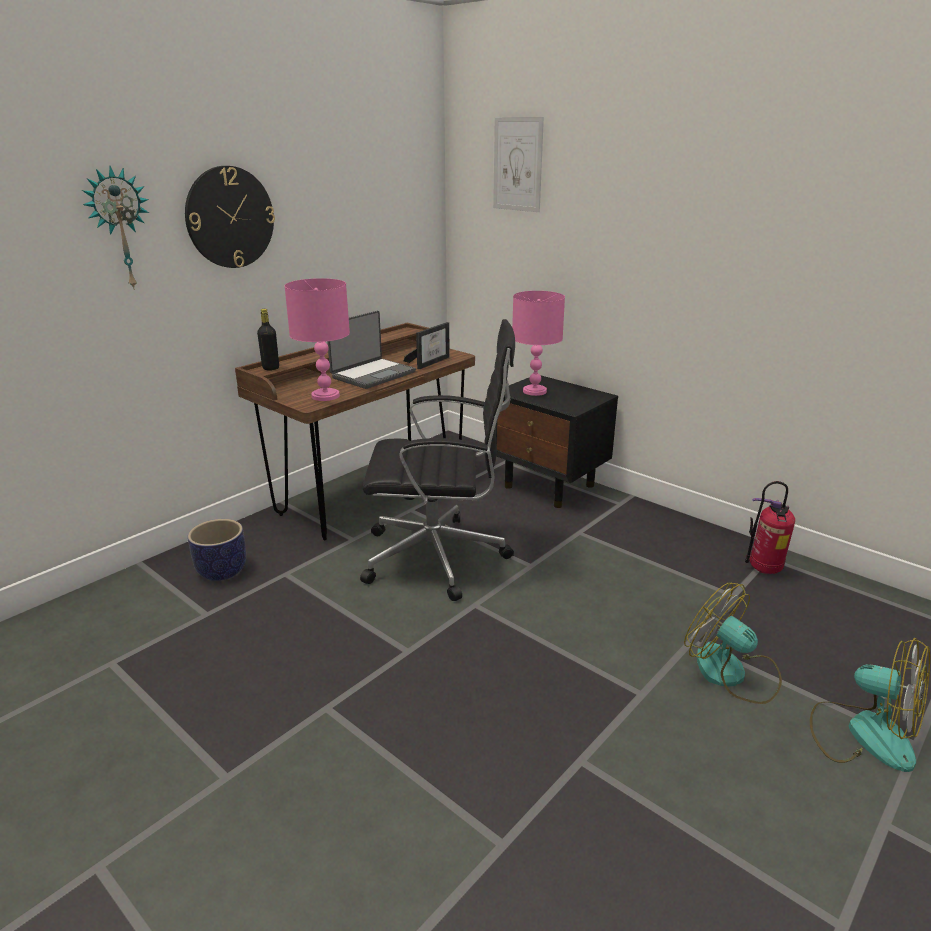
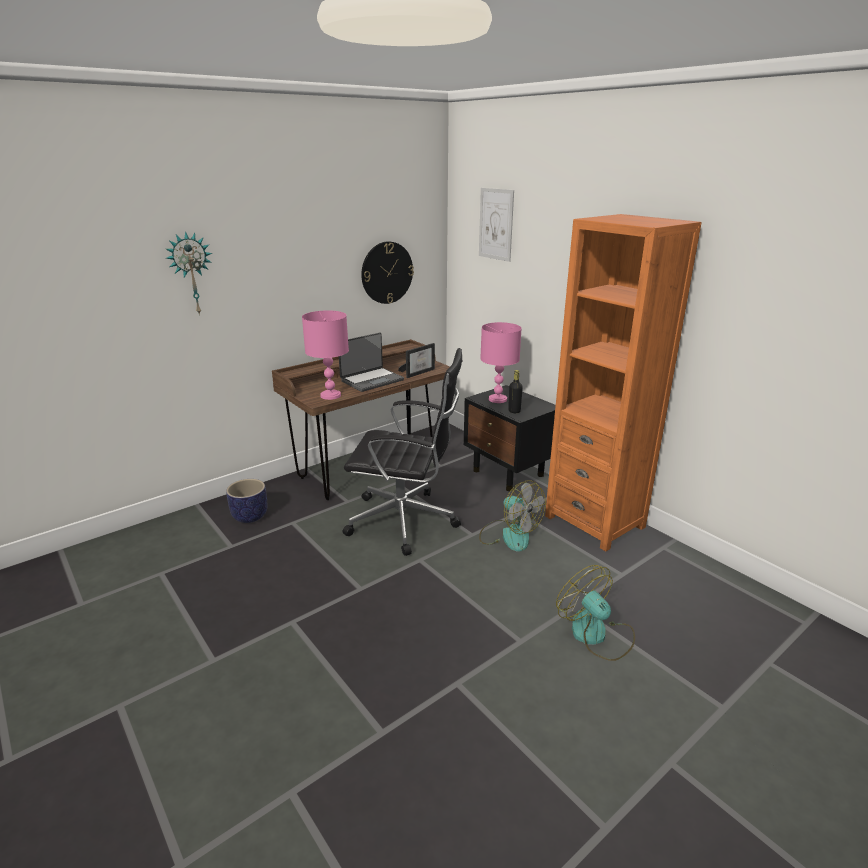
camera: 10 degrees right, 0 degrees up
(230, 217) = (272, 264): wall clock -> wall clock (387, 272)
(271, 368) = (296, 372): black bottle -> black bottle (514, 411)
(676, 535) = (594, 521): none -> orange bookcase
(763, 570) = (655, 557): fire extinguisher -> none
(863, 733) = (683, 694): fan -> fan (509, 535)

